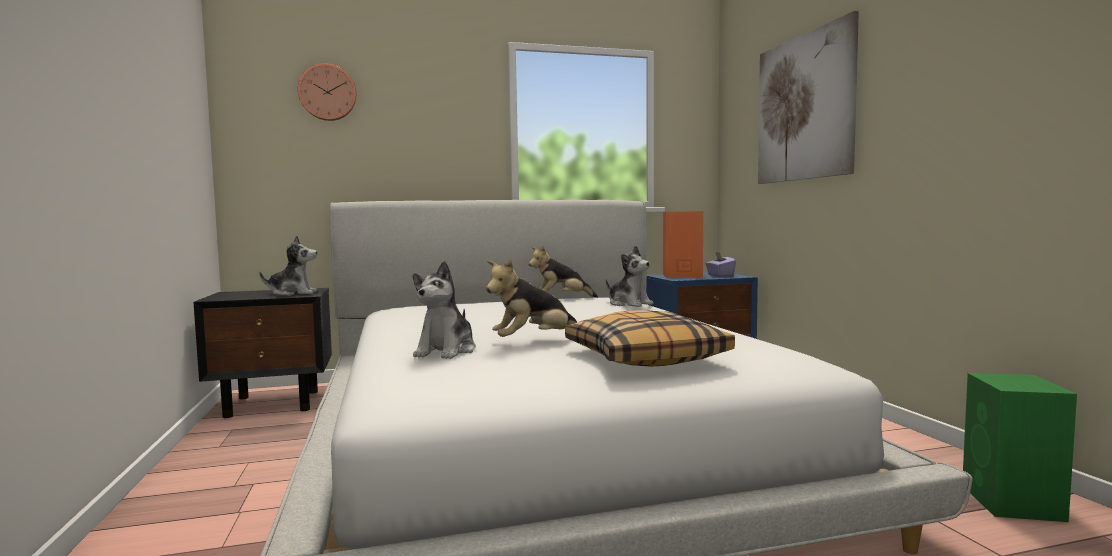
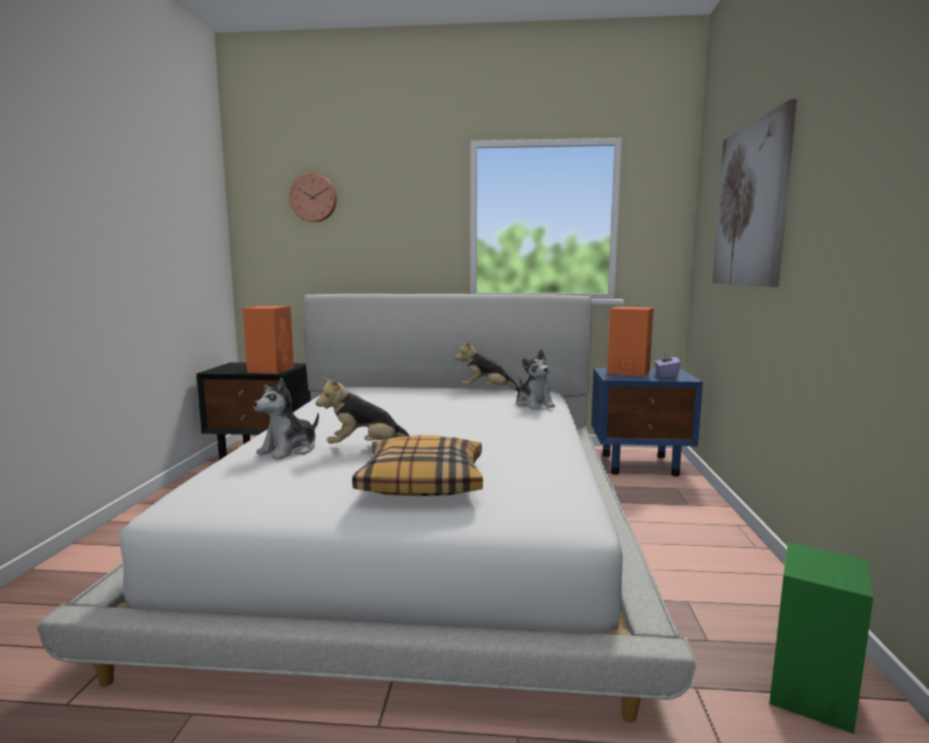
camera: 20 degrees right, 5 degrees up
(293, 293) = (271, 369): plush toy -> orange speaker

